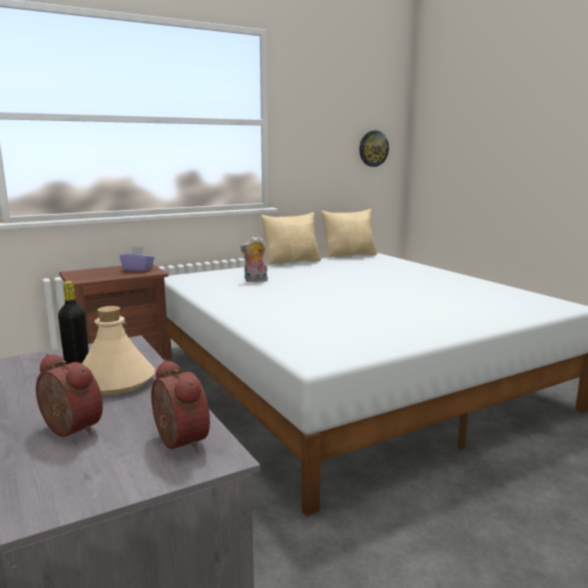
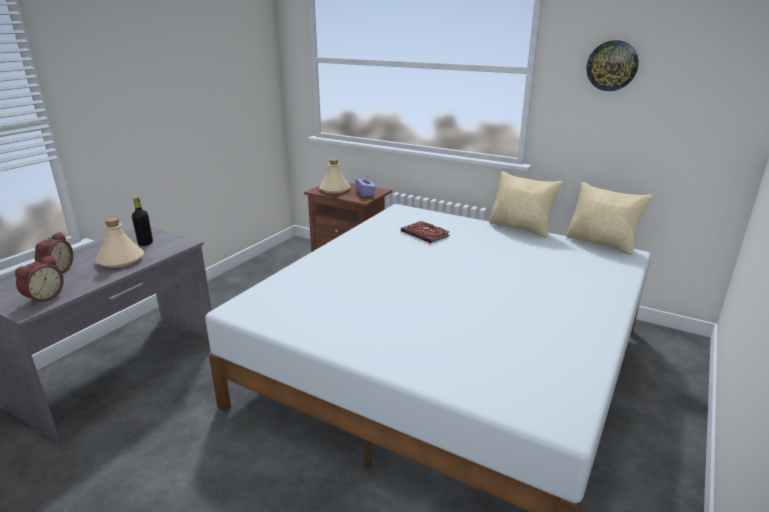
camera: 60 degrees right, 10 degrees up
(96, 275) = (335, 189): none -> beige bottle
(255, 280) = (426, 234): plush toy -> book
(373, 148) = (698, 112): wall clock -> wall clock (612, 66)

